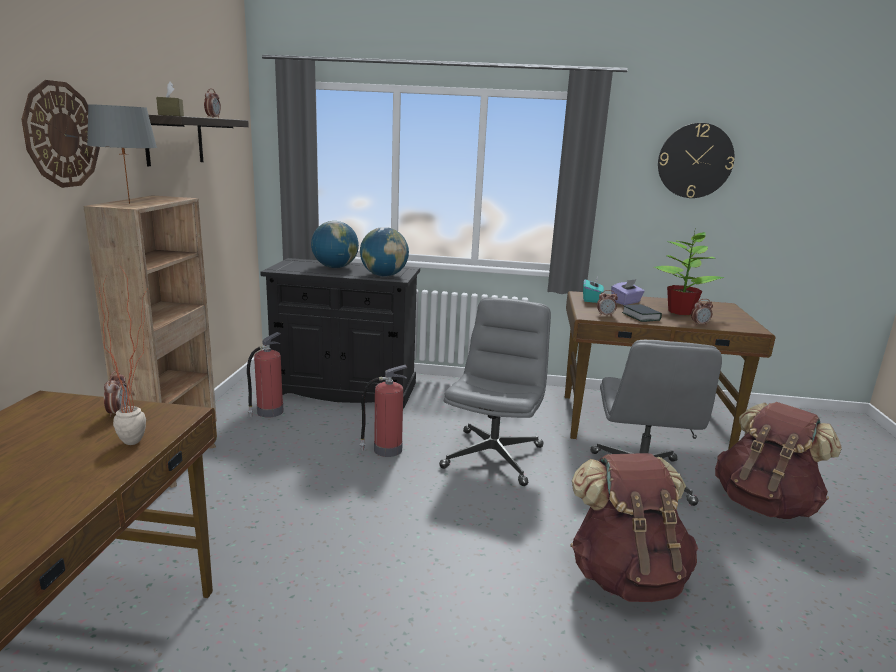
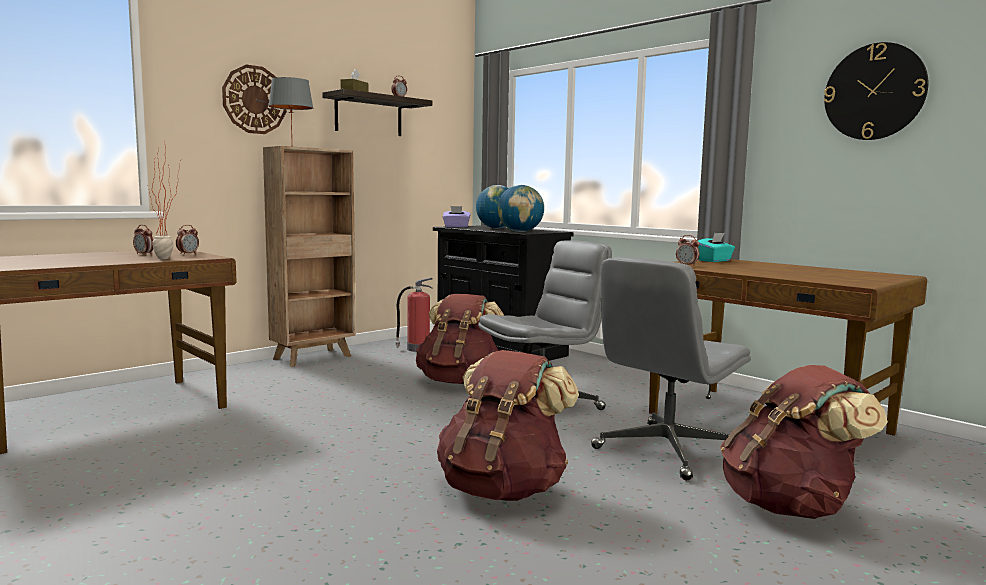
camera: 40 degrees right, 10 degrees down
(386, 450) = (459, 382): fire extinguisher -> brown backpack
(626, 302) = (752, 264): purple tissue box -> purple tissue box (456, 227)
(641, 316) = (729, 269): book -> none
(680, 311) = (802, 272): potted plant -> none
(699, 324) = (788, 277): alarm clock -> alarm clock (144, 254)

